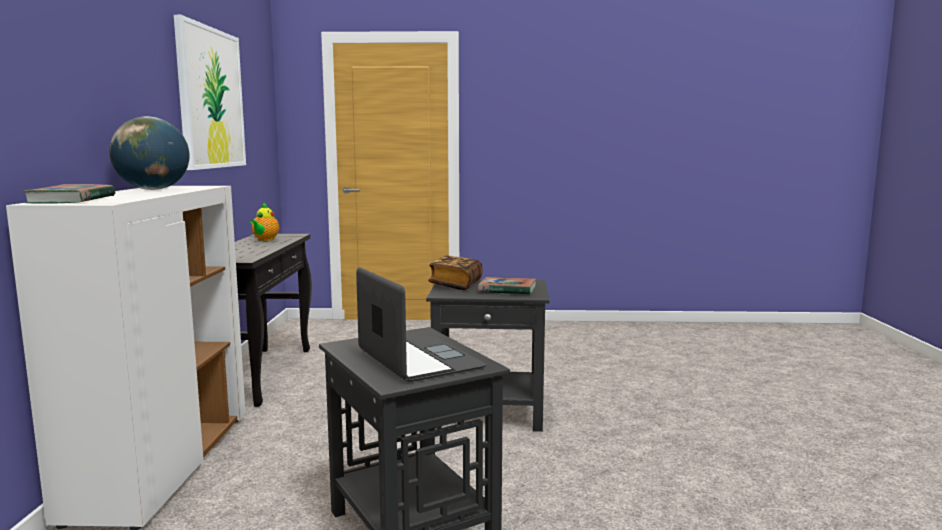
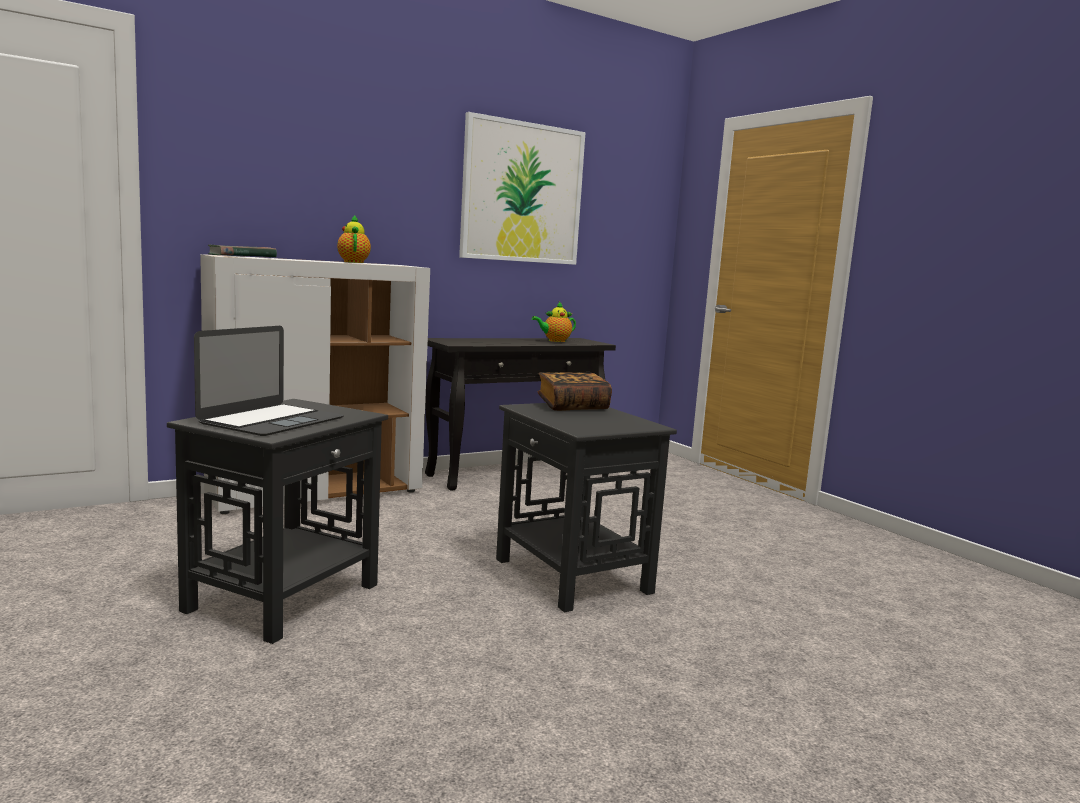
camera: 55 degrees right, 0 degrees up
(153, 189) = (353, 262): globe -> teapot
(507, 290) = (586, 421): book -> none

